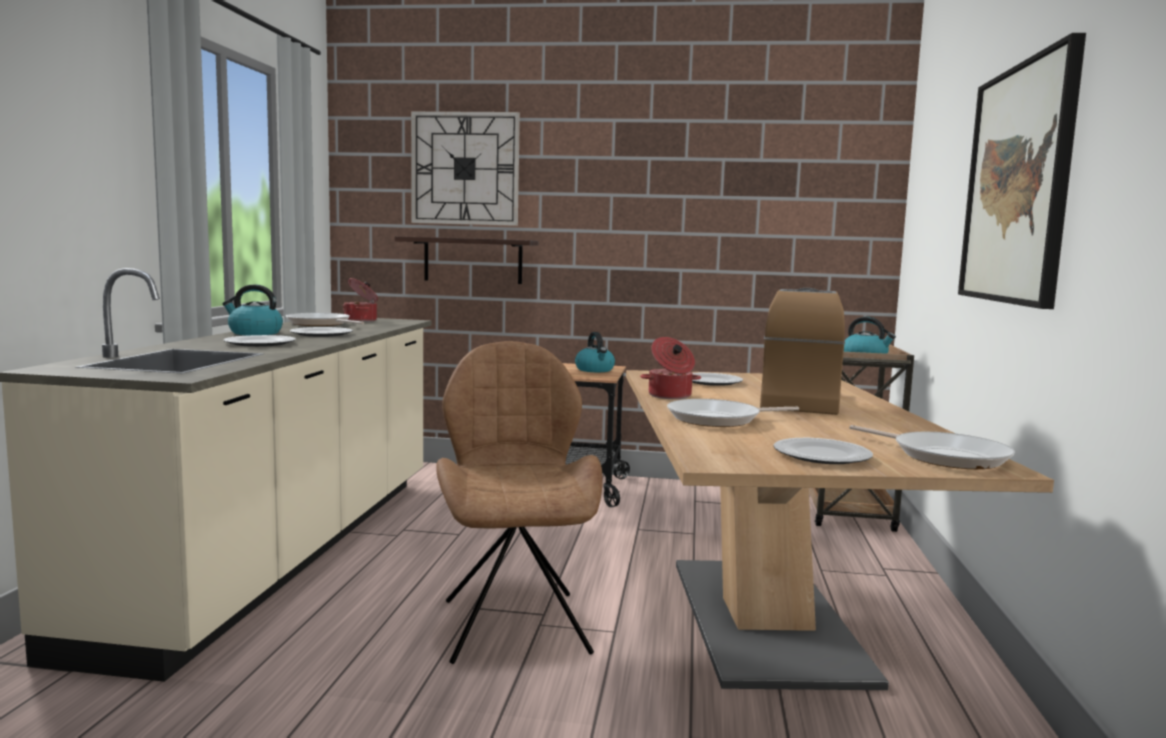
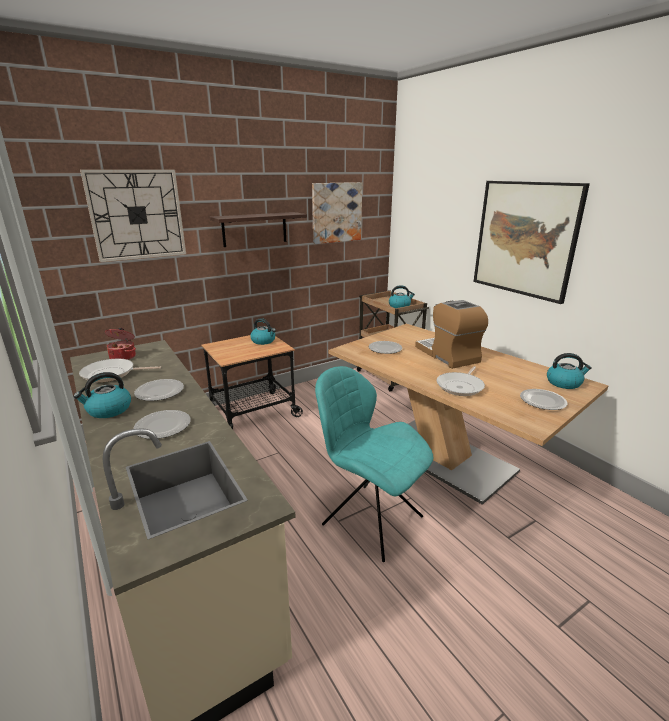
camera: 40 degrees left, 15 degrees up
(473, 260) = (155, 283): shelf -> shelf (254, 229)
(514, 623) = (369, 519): brown chair -> turquoise chair
(670, 396) = (402, 371): cooking pot -> none
(778, 186) = (336, 212): none -> picture
(944, 456) = (564, 383): frying pan -> kettle

